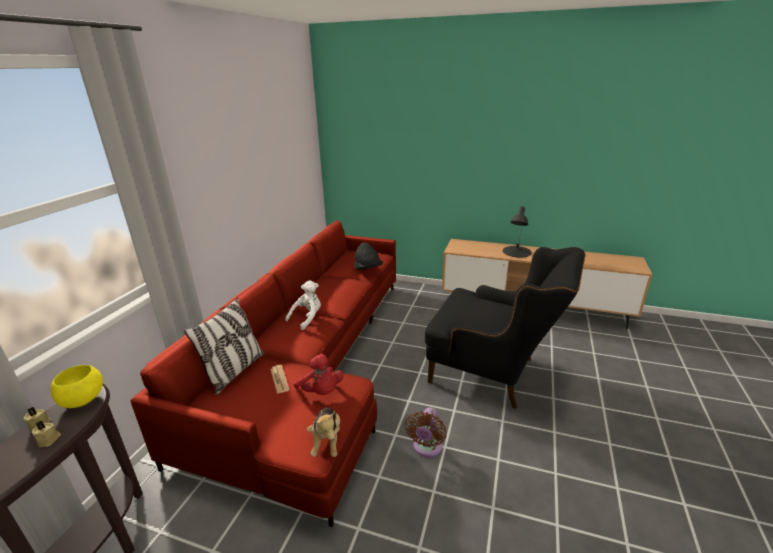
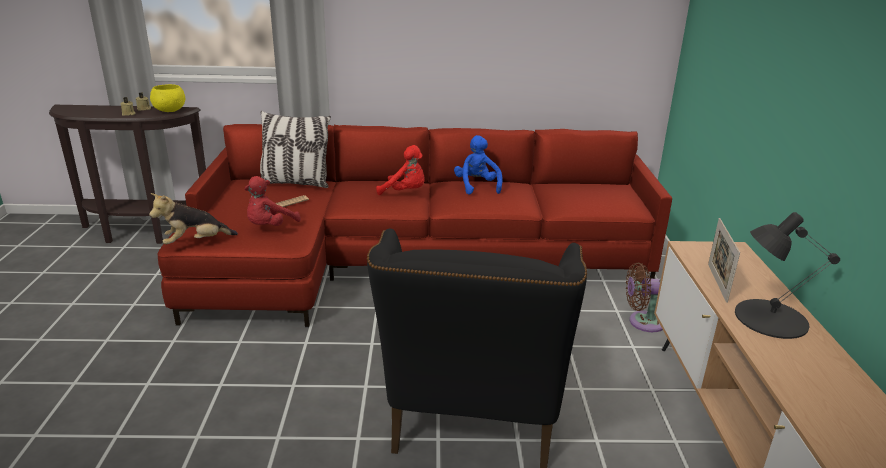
camera: 70 degrees right, 0 degrees up
(307, 318) = (405, 192): white plush toy -> red plush toy
(322, 290) = (477, 186): none -> blue plush toy
(367, 269) = (567, 204): black hat -> none
(426, 448) = (288, 370): brown fan -> brown fan (642, 322)
(486, 253) = (717, 282): none -> picture frame

